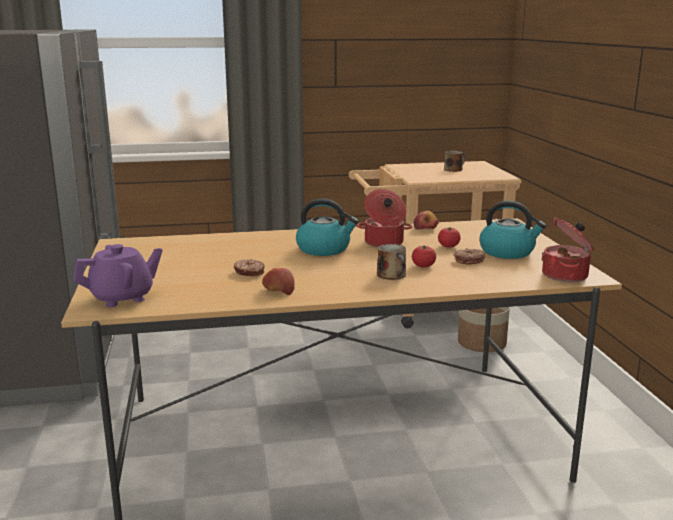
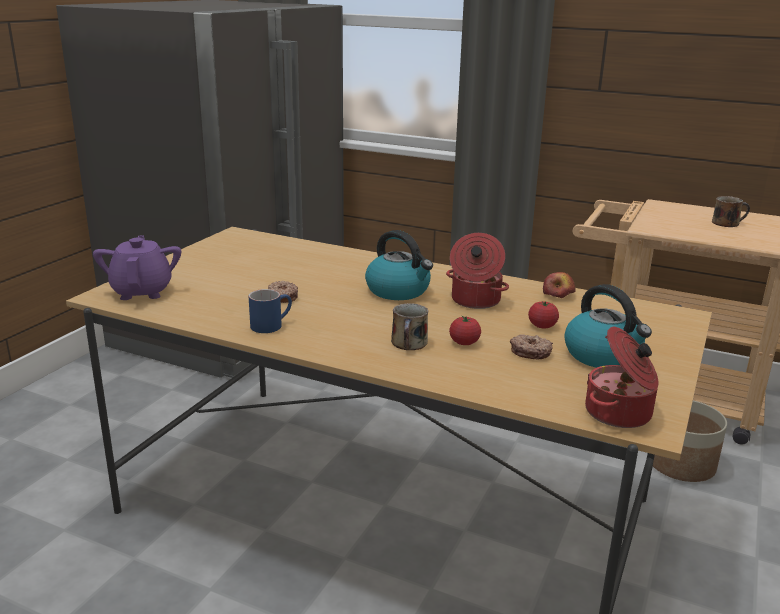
camera: 35 degrees right, 5 degrees up
(122, 298) = (142, 291): purple teapot -> purple teapot turned 105 degrees counterclockwise
(278, 290) = (271, 325): apple -> blue mug

